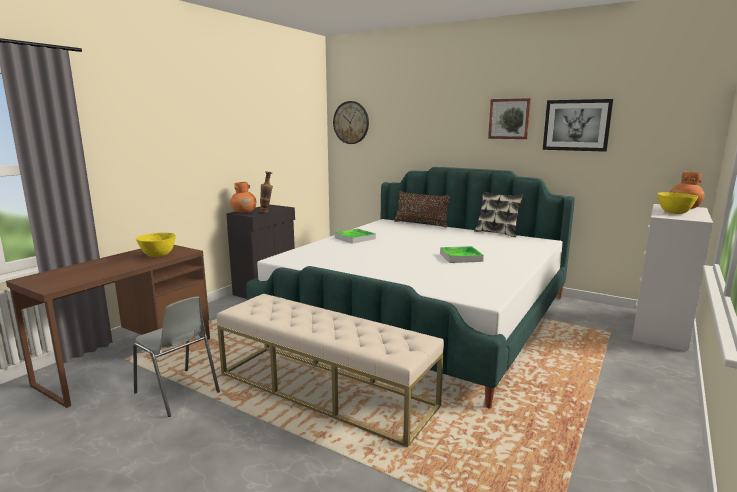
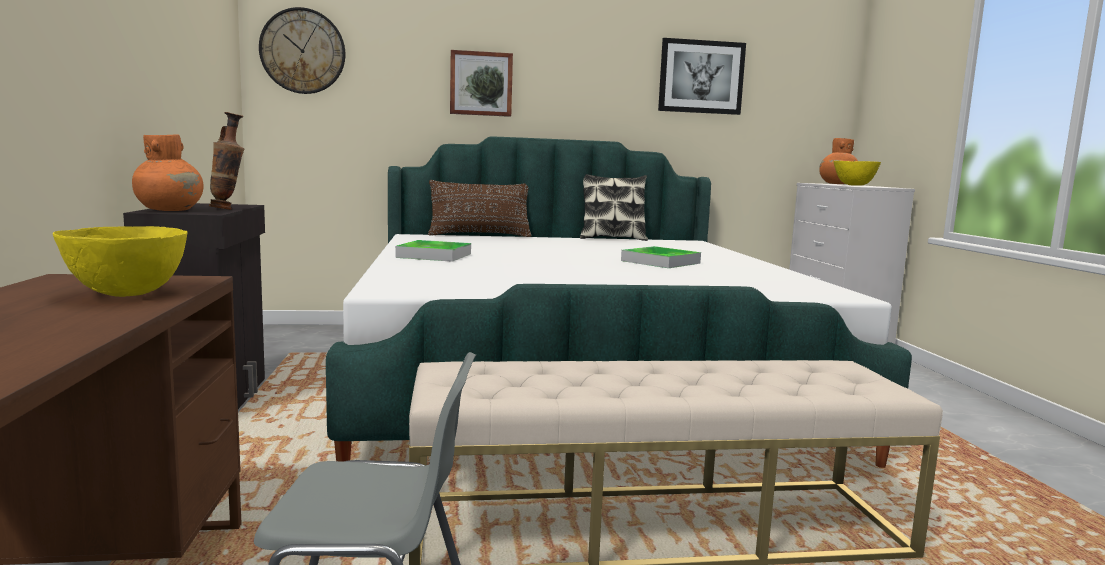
camera: 40 degrees left, 5 degrees down
(509, 119) = (608, 62): picture -> picture (481, 84)

